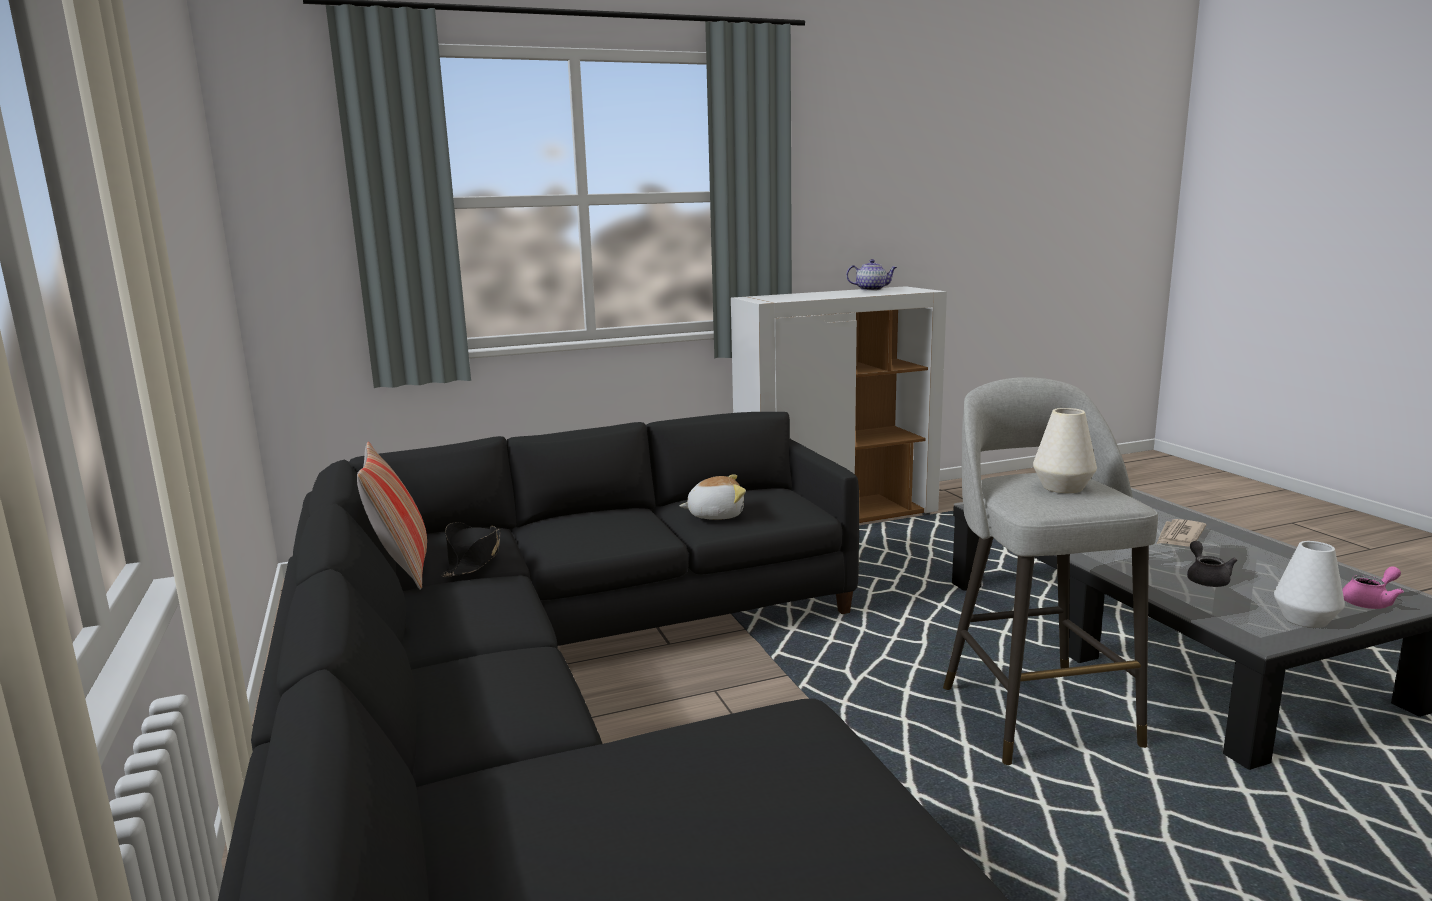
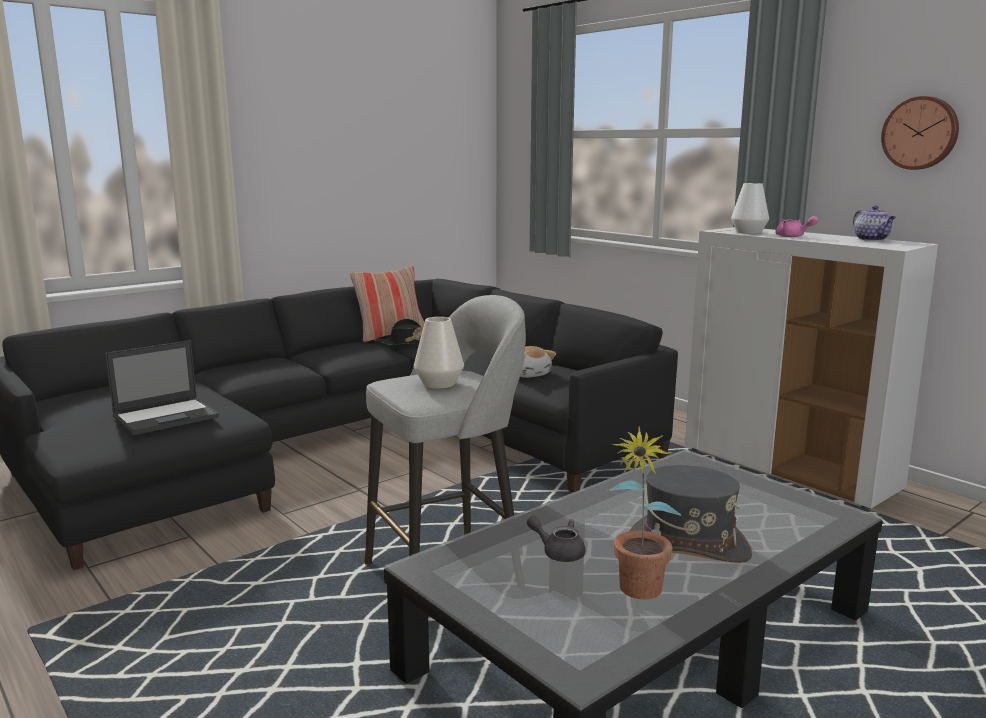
camera: 70 degrees right, 0 degrees up
(782, 780) = (167, 416): none -> laptop
(858, 195) = (920, 133): none -> wall clock
(1179, 536) = (687, 546): newspaper -> grey hat
(1206, 579) = (558, 552): grey teapot -> grey teapot turned 135 degrees counterclockwise
(1276, 564) = (637, 595): none -> potted plant
(1305, 619) = (477, 593): white vase -> white vase (749, 232)
(1371, 602) = (549, 639): pink teapot -> pink teapot (793, 236)

